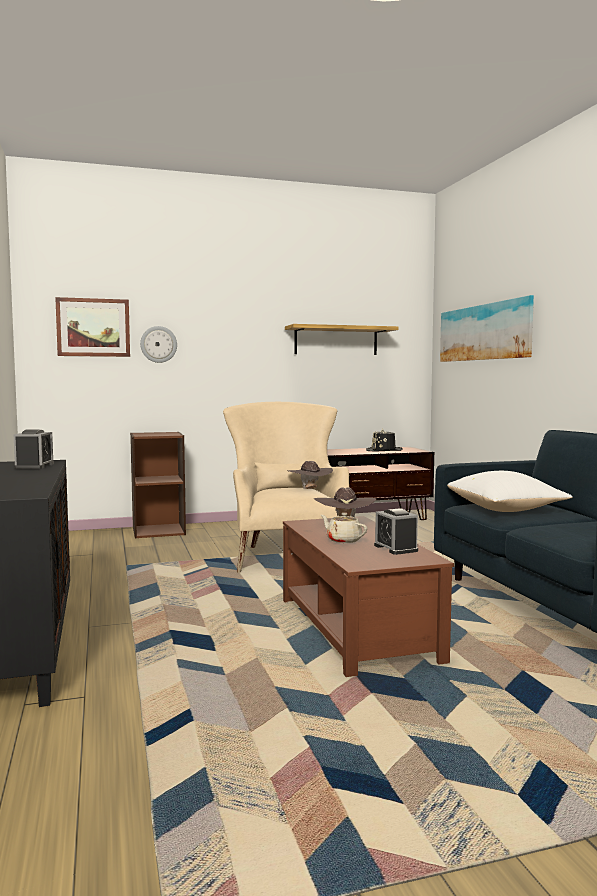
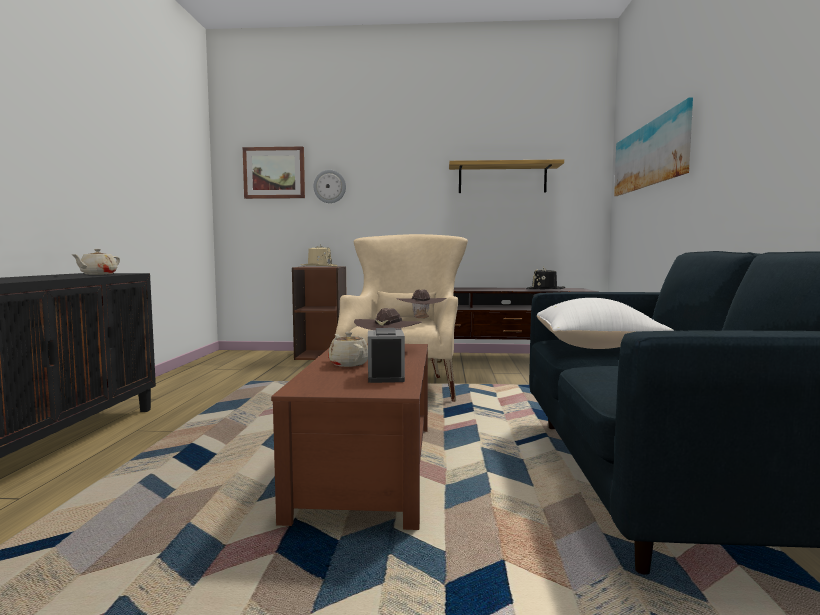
camera: 20 degrees right, 0 degrees up
(34, 466) = (98, 274): alarm clock -> beige teapot
(155, 433) = (319, 266): none -> beige hat

